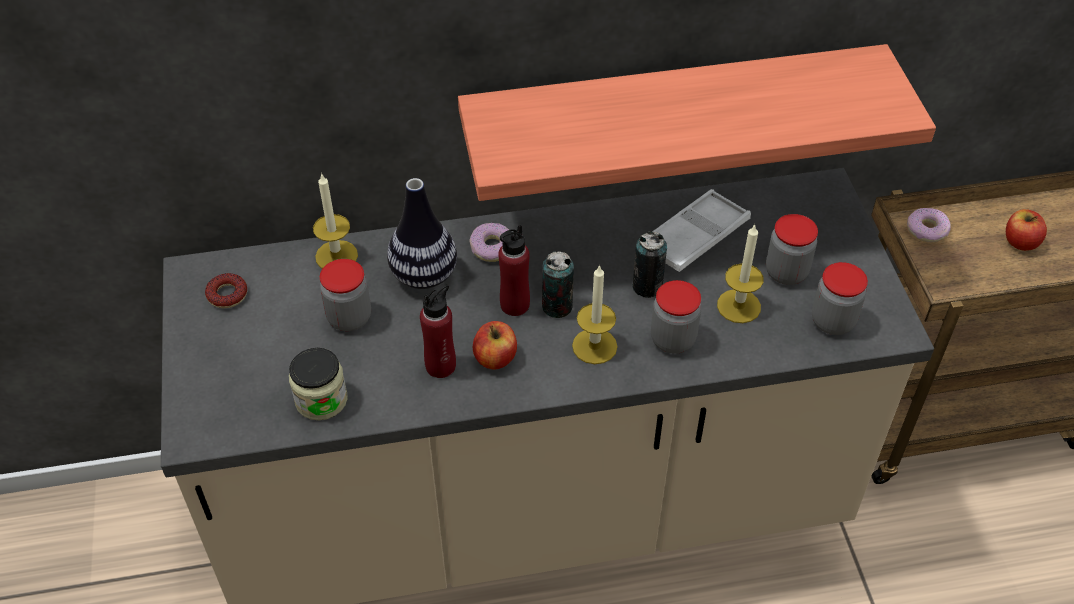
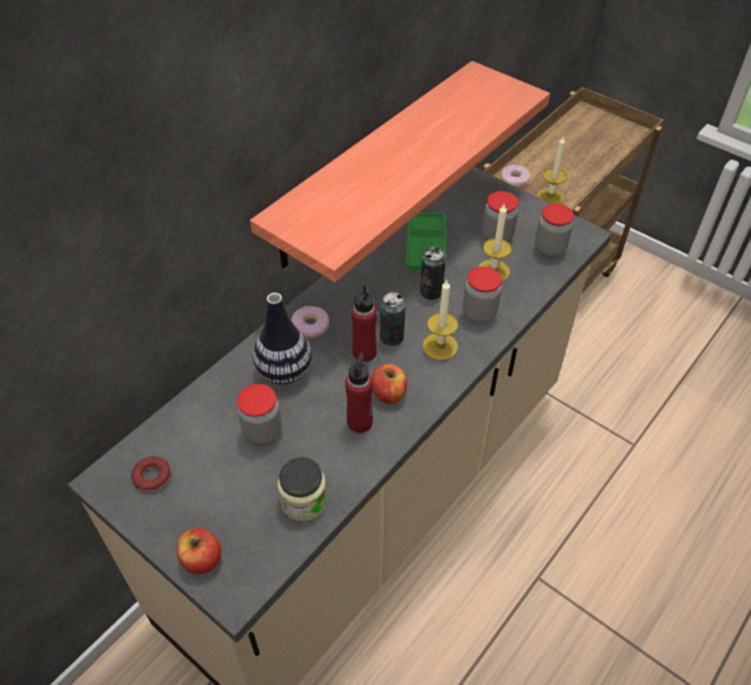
camera: 40 degrees left, 0 degrees up
(336, 256) = (207, 397): candle -> candle (550, 197)
(694, 236) = (426, 246): white tray -> green tray
(1020, 242) = (564, 161): apple -> apple (202, 559)

